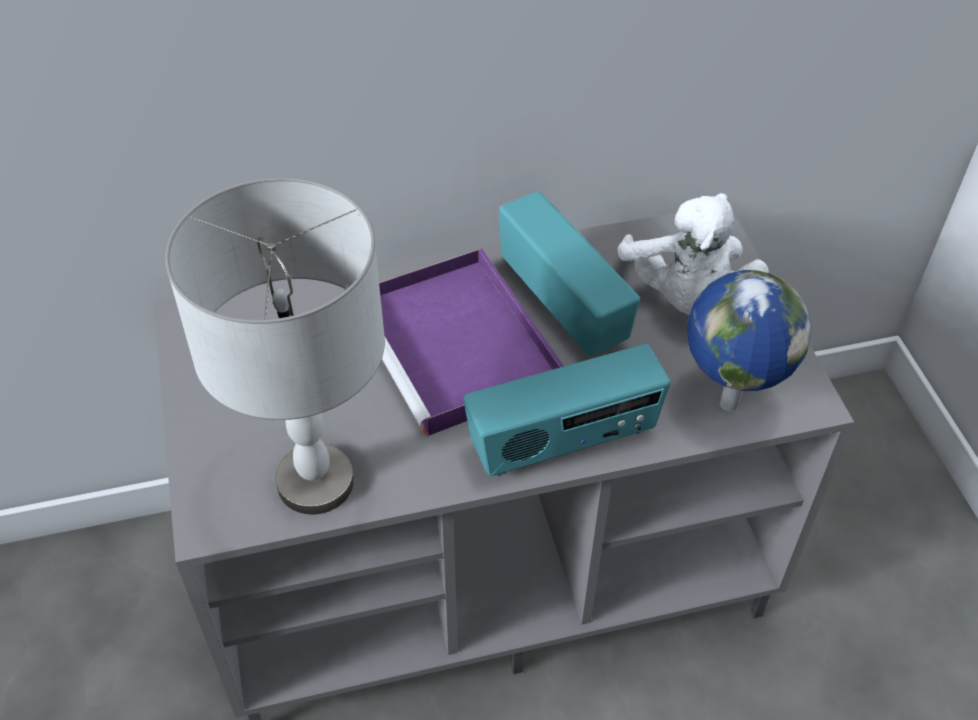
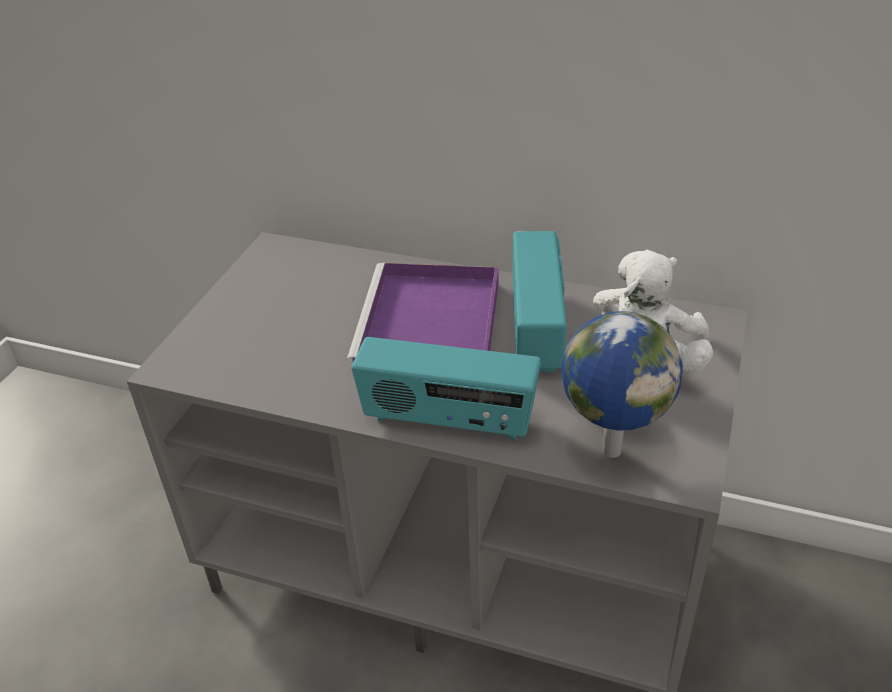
camera: 35 degrees right, 10 degrees down
(314, 482) = (252, 371): grey table lamp -> none

